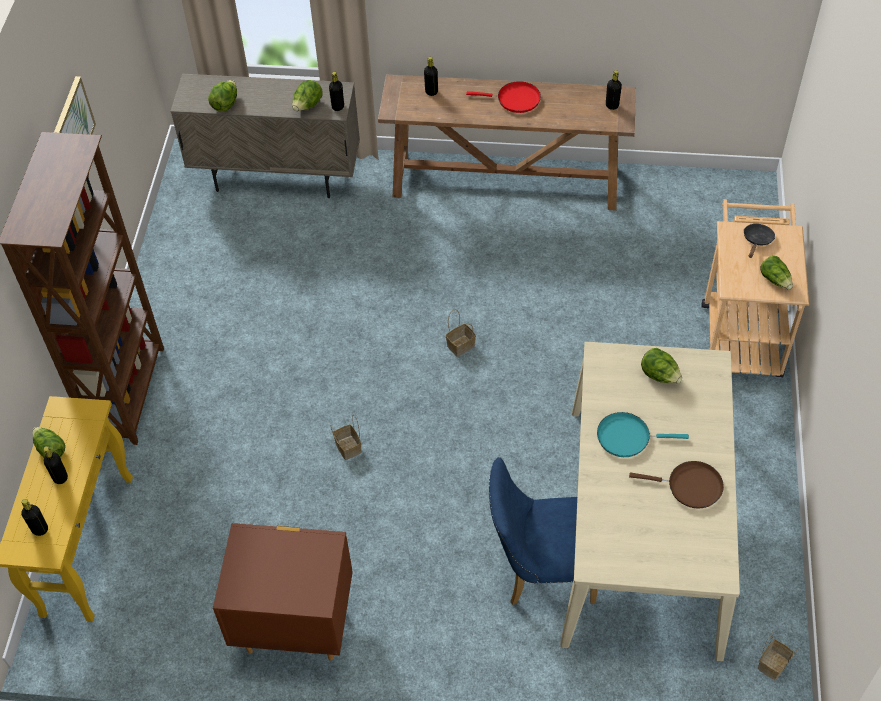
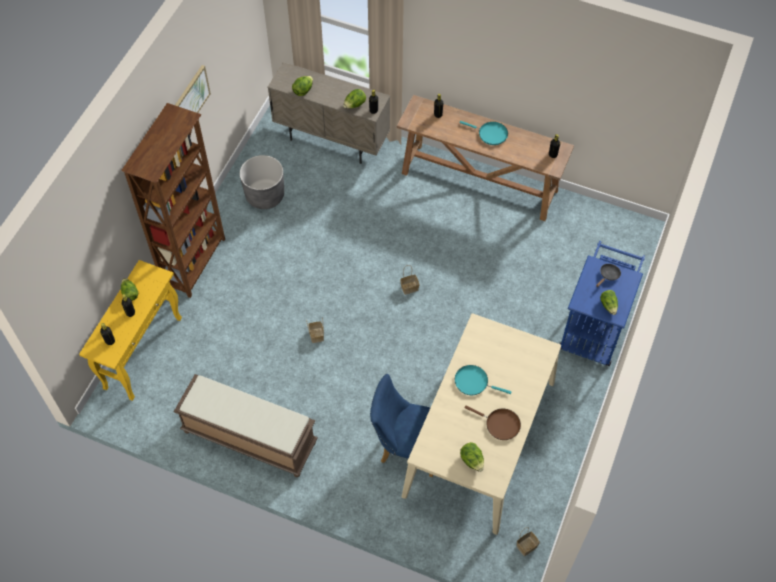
camera: 15 degrees right, 5 degrees up
(204, 274) = (265, 195): none -> grey planter
(295, 626) = (248, 437): brown nightstand -> brown bench
(515, 99) = (490, 134): red frying pan -> turquoise frying pan
(659, 375) = (509, 348): lettuce -> lettuce (472, 460)
(740, 331) = (594, 327): beige cart -> blue cart

